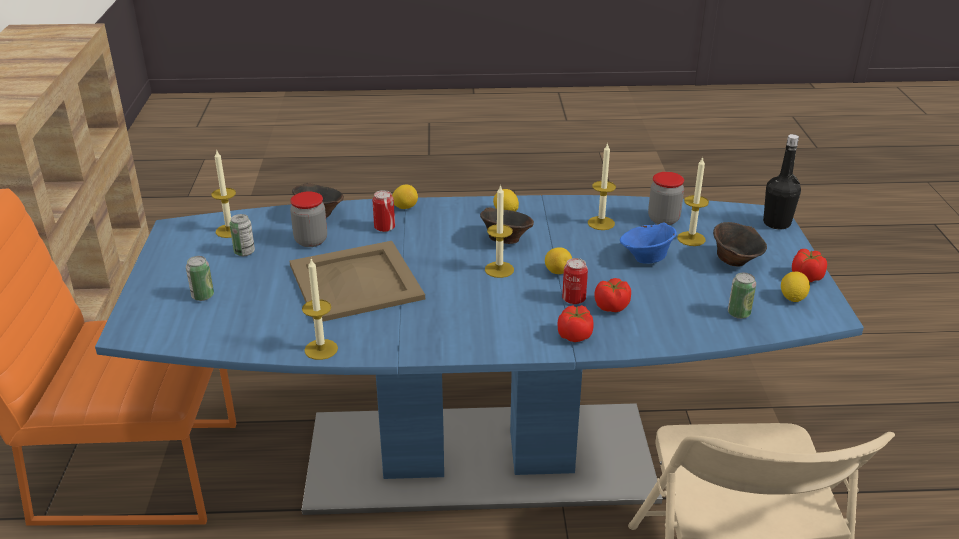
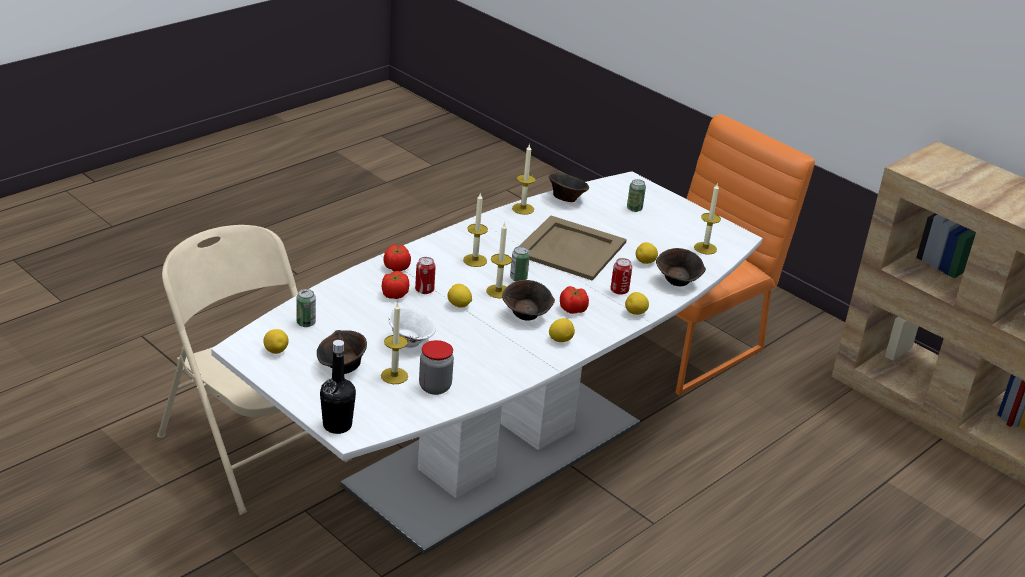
camera: 135 degrees right, 0 degrees up
(244, 252) = (667, 239): can -> can (518, 278)
(248, 341) = (566, 199): none -> brown bowl
(311, 241) = (645, 262): jar -> lemon
(478, 457) = (497, 453): blue dining table -> white dining table
(601, 223) = (478, 361): candle -> candle (475, 260)
(646, 258) = (410, 342): blue bowl -> white bowl
(806, 276) = (277, 375): tomato -> tomato (573, 309)

